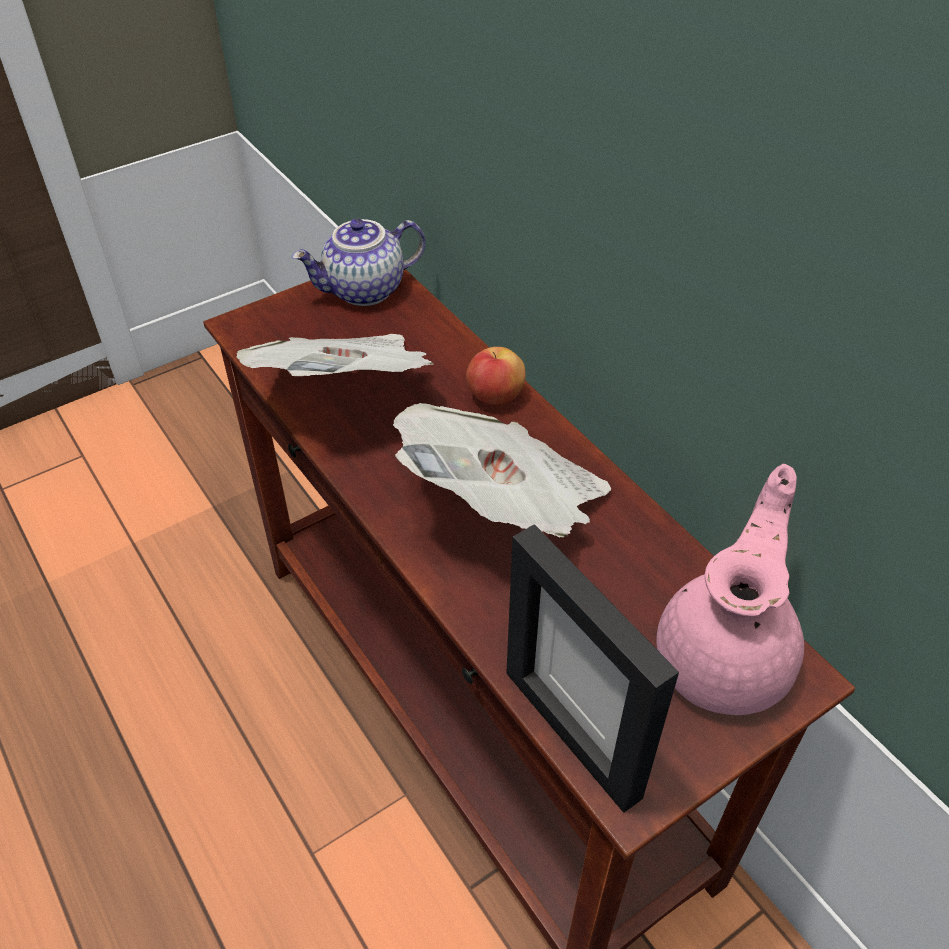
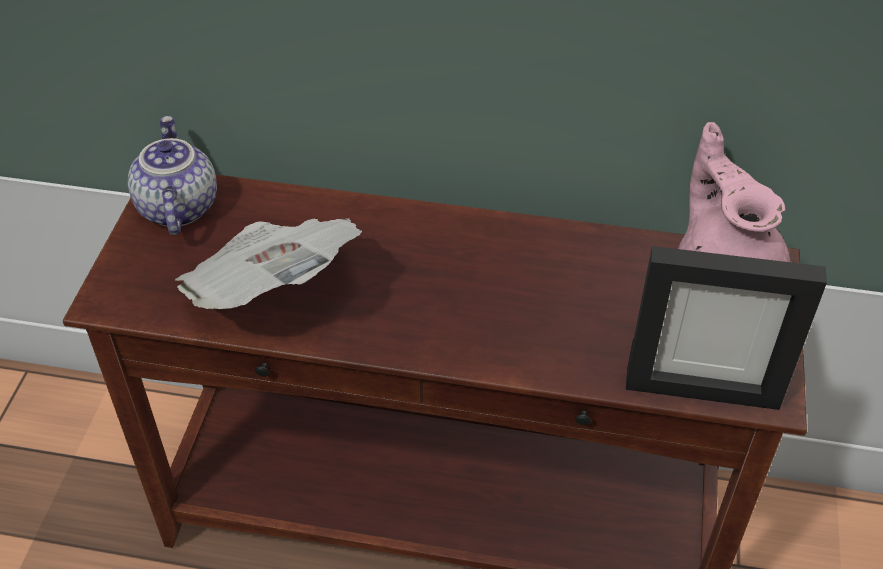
camera: 45 degrees left, 0 degrees up
(364, 291) = (176, 207): teapot -> teapot turned 150 degrees clockwise
(495, 396) = (385, 221): apple -> none
(505, 505) = (490, 289): newspaper -> none

